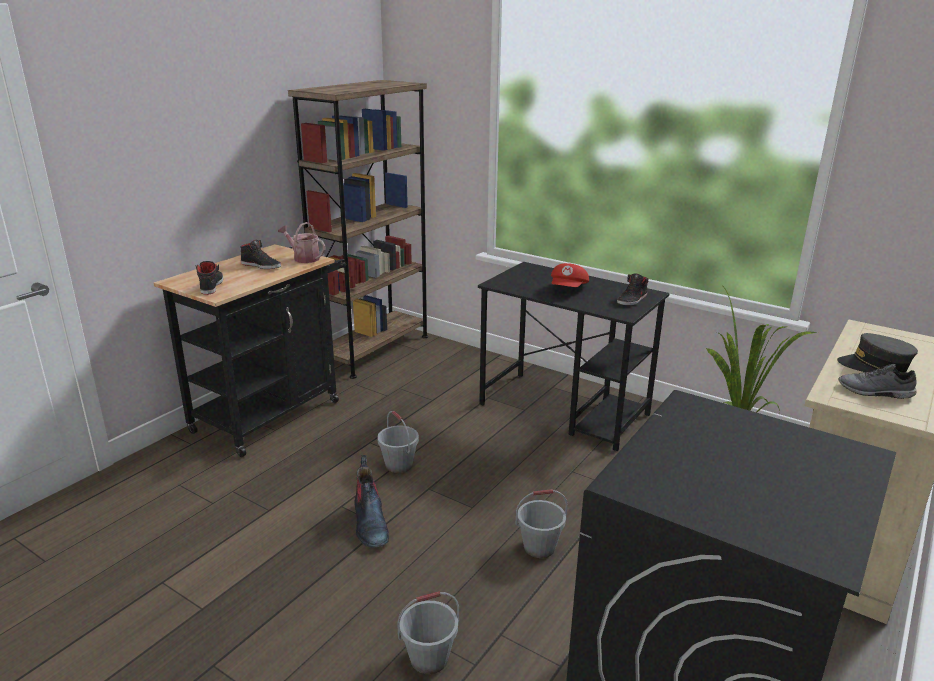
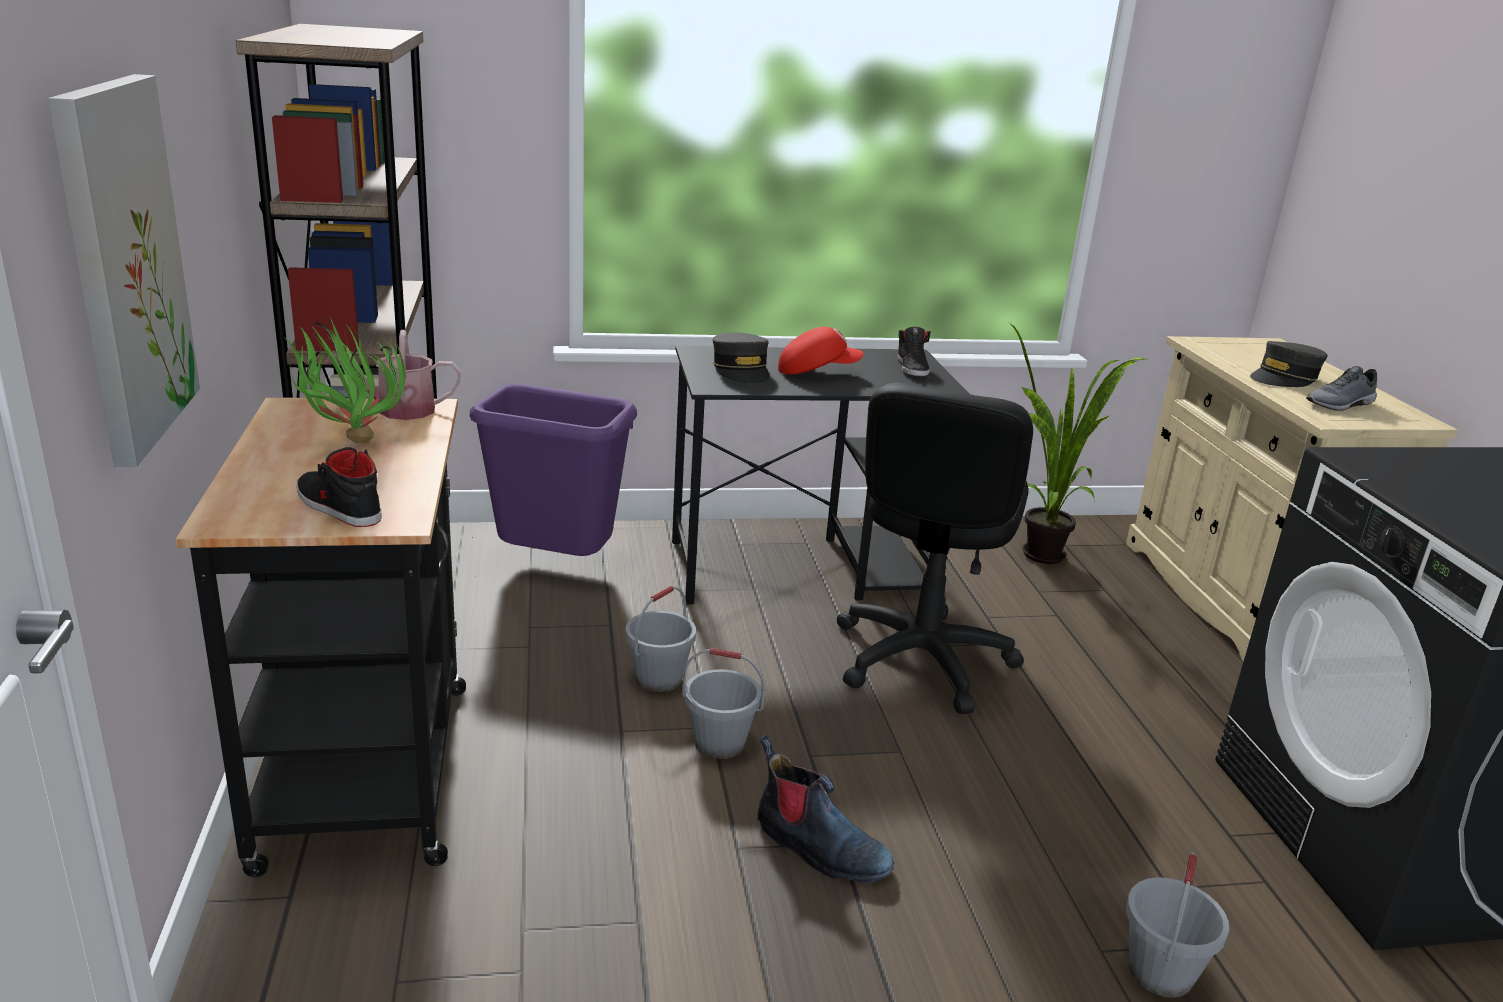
camera: 45 degrees left, 0 degrees up
(148, 176) = (124, 265): none -> picture
(261, 265) = (346, 442): black shoe -> potted plant
(448, 367) = (554, 566): none -> purple trash can
(528, 279) = (741, 370): none -> grey cap
(539, 547) = (1043, 758): grey bucket -> grey bucket (658, 678)
(555, 475) = (921, 659): none -> black office chair
(568, 289) = (817, 372): red cap -> red cap turned 75 degrees counterclockwise

